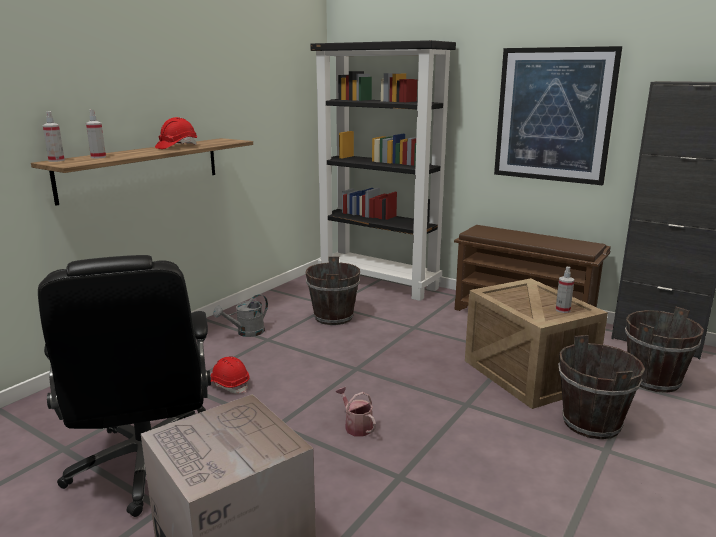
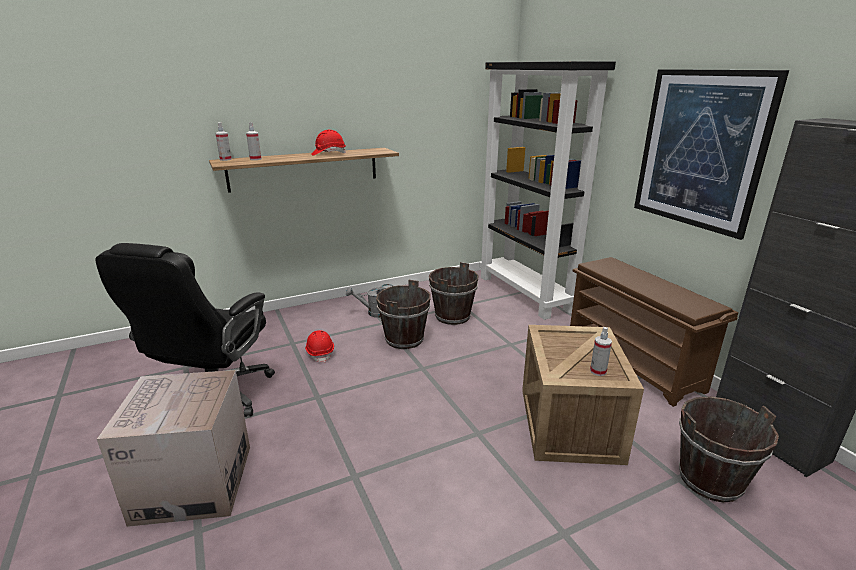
camera: 30 degrees right, 5 degrees up
(356, 426) = (369, 419): watering can -> none
(592, 423) = (580, 499): brown bucket -> brown bucket (404, 340)

